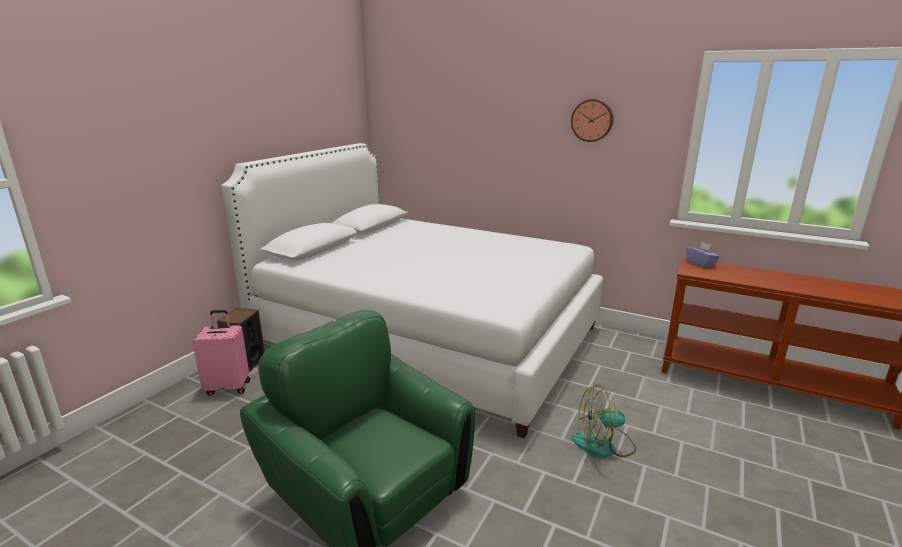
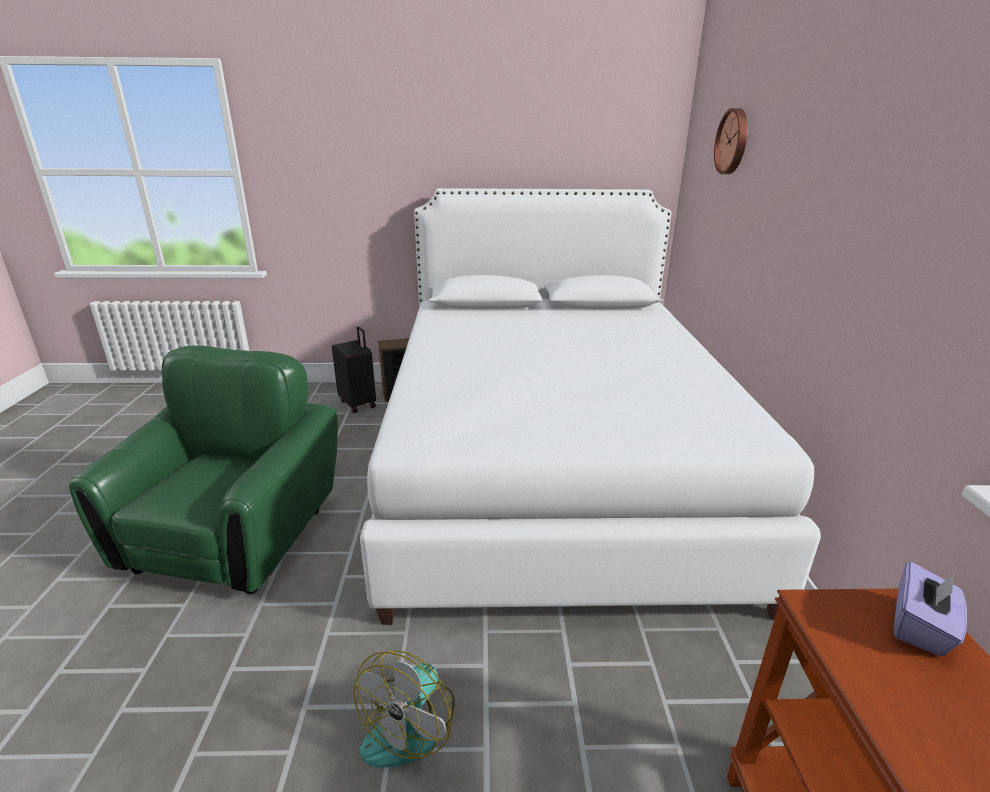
camera: 60 degrees right, 5 degrees up
(228, 387) = (358, 403): pink suitcase -> black suitcase
(592, 120) = (904, 174): wall clock -> wall clock (733, 141)
(603, 444) = (411, 725): fan -> fan turned 120 degrees counterclockwise

